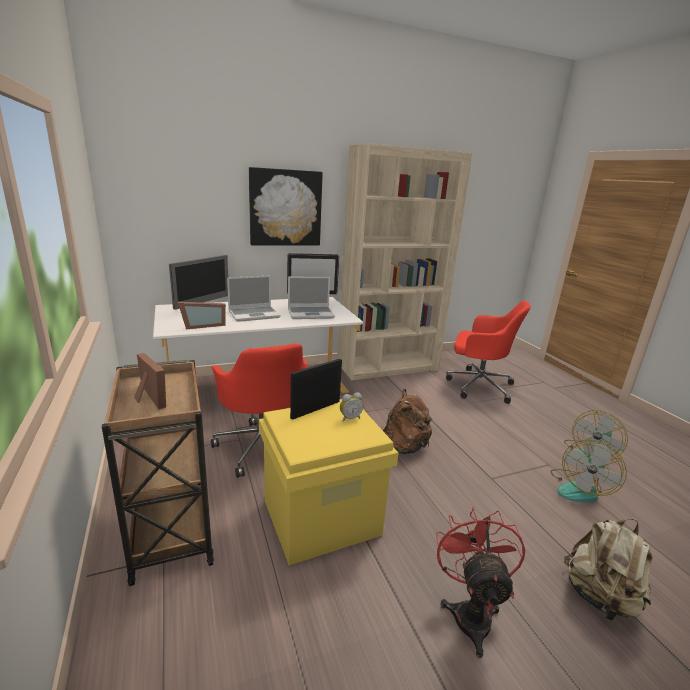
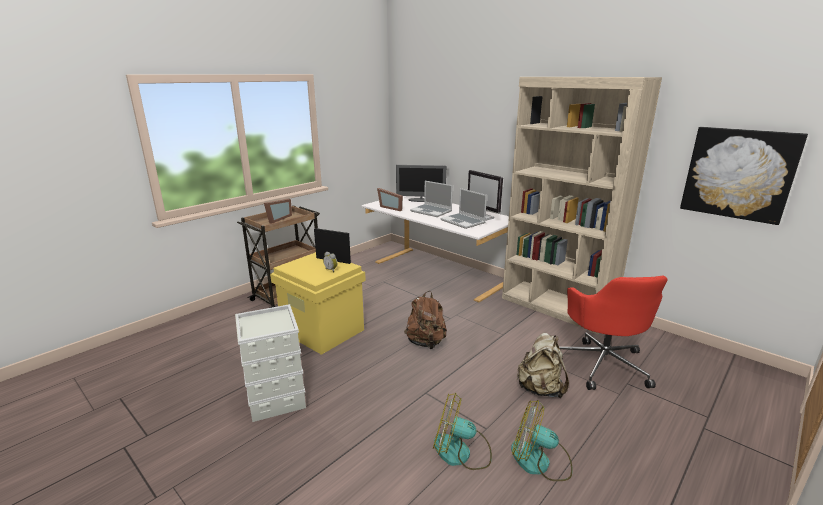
camera: 65 degrees right, 0 degrees up
(263, 444) = (375, 294): red office chair -> none
(285, 208) = (489, 133): picture -> picture (738, 174)
(470, 612) = (275, 398): red fan -> grey storage box
(599, 597) = (316, 462): beige backpack -> beige backpack (540, 389)

